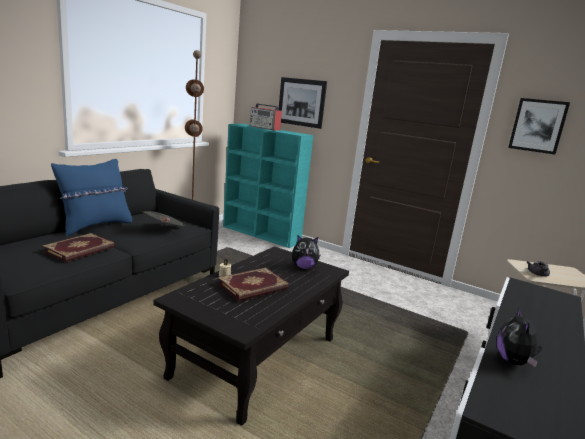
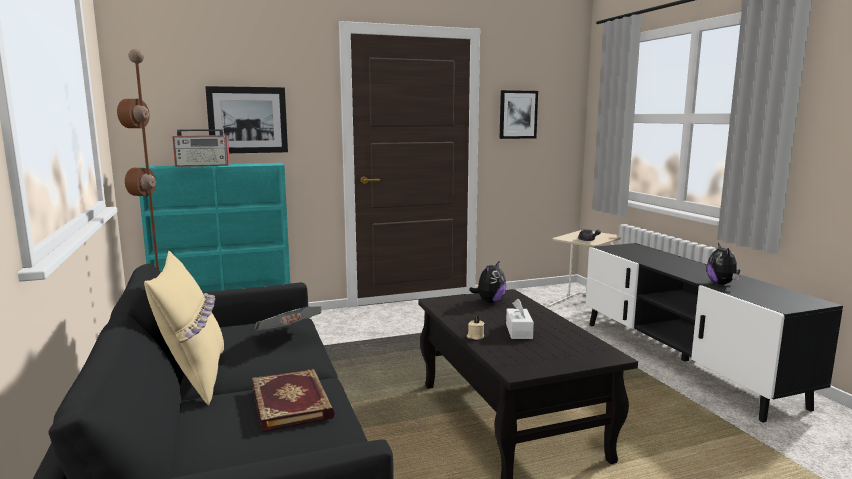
camera: 50 degrees left, 5 degrees down
(95, 226) = (194, 378): blue pillow -> beige pillow
(253, 287) = (519, 331): book -> white tissue box
(514, 362) = (722, 284): plush toy -> plush toy turned 45 degrees clockwise

